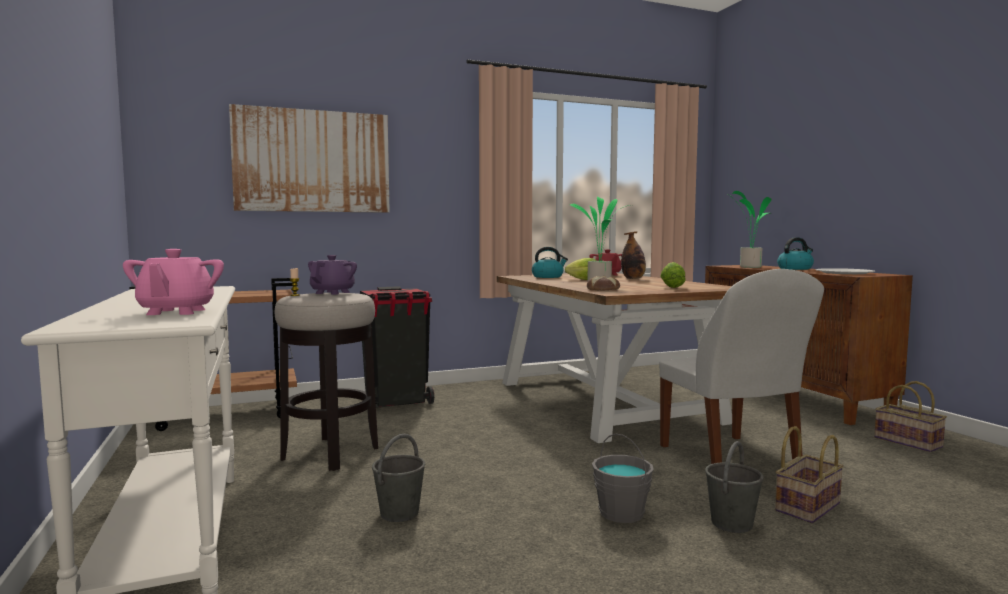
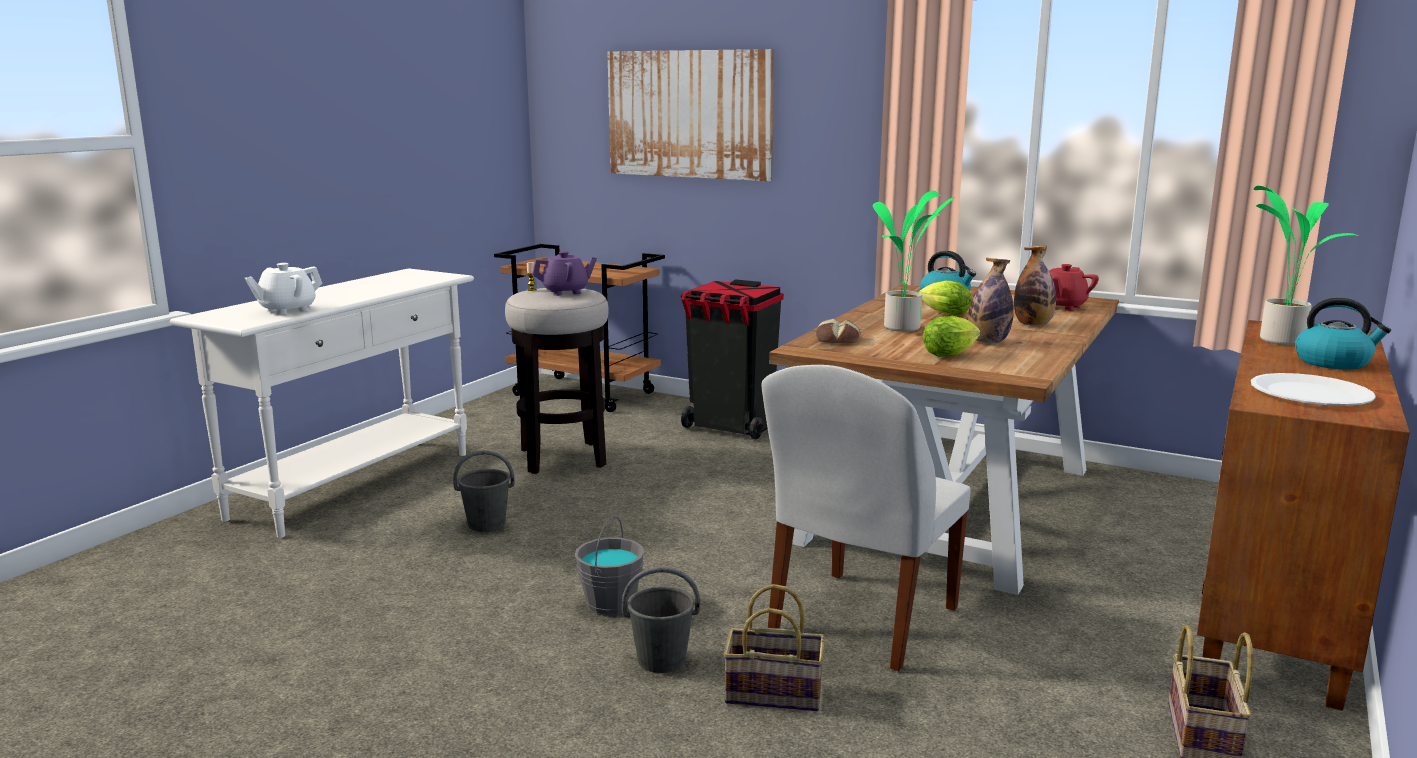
camera: 50 degrees right, 10 degrees up
(176, 312) = (287, 310): pink teapot -> white teapot
(656, 283) = (988, 342): none -> bottle

